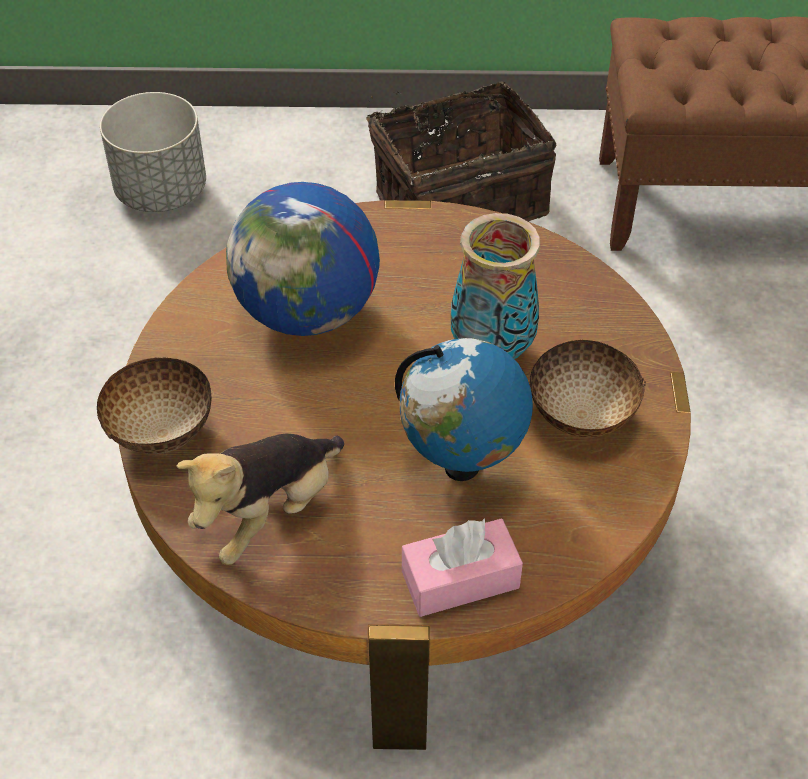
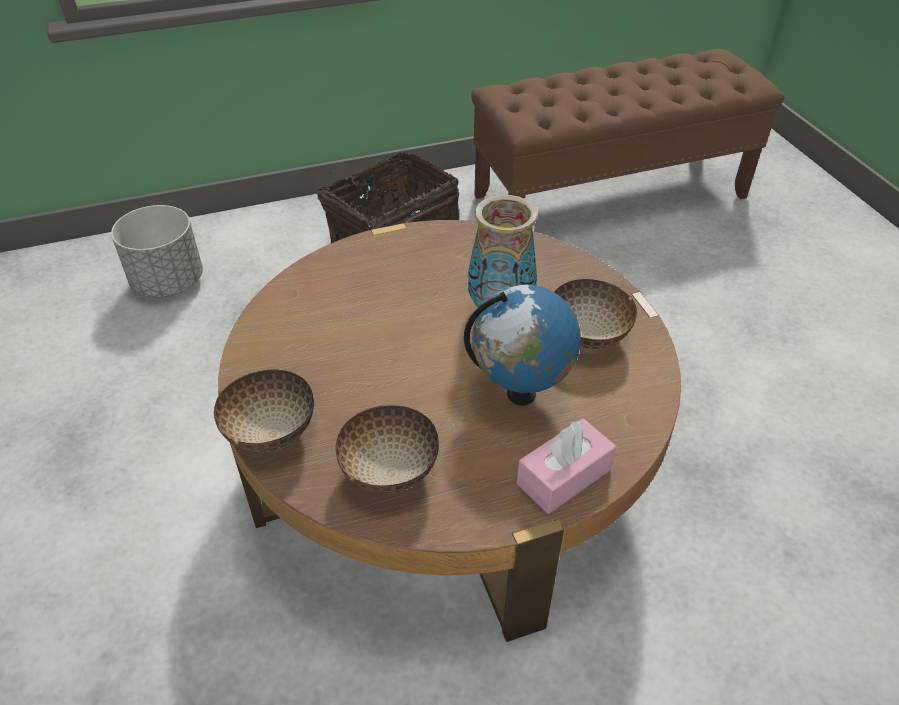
camera: 20 degrees left, 5 degrees down
(268, 513) = (389, 471): plush toy -> bowl
(307, 313) = (349, 317): globe -> none

